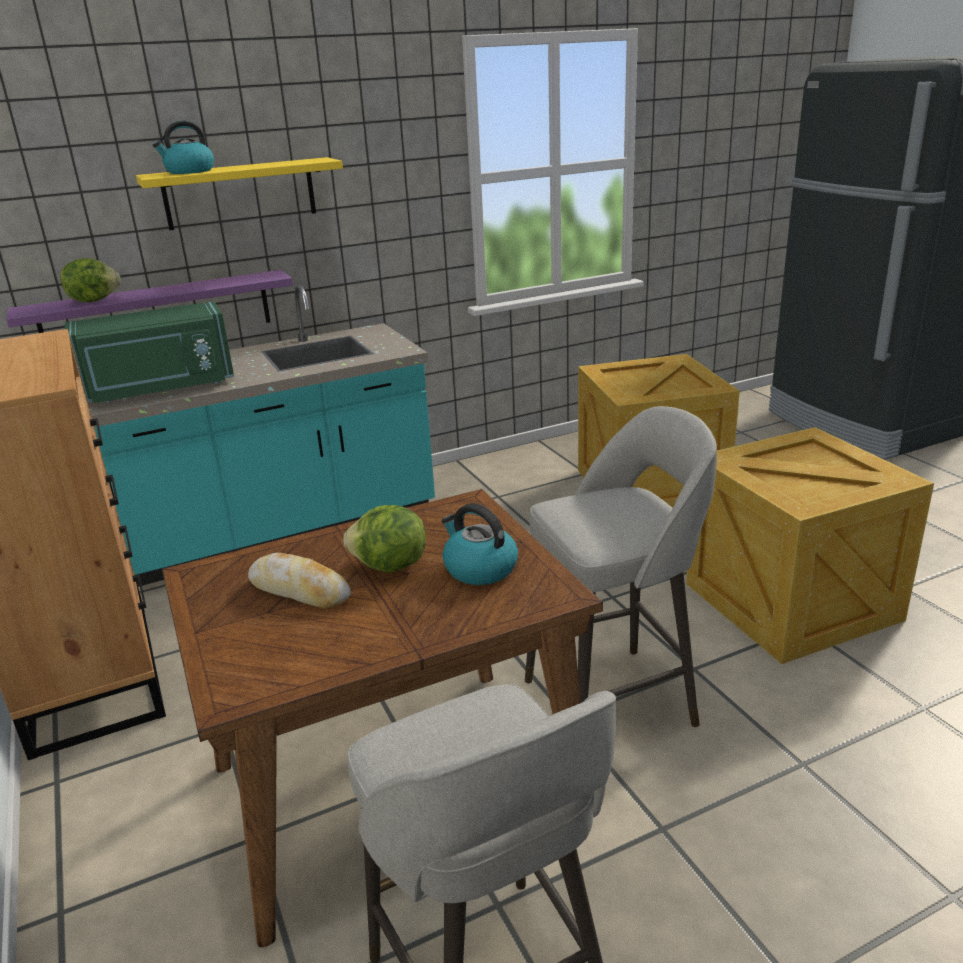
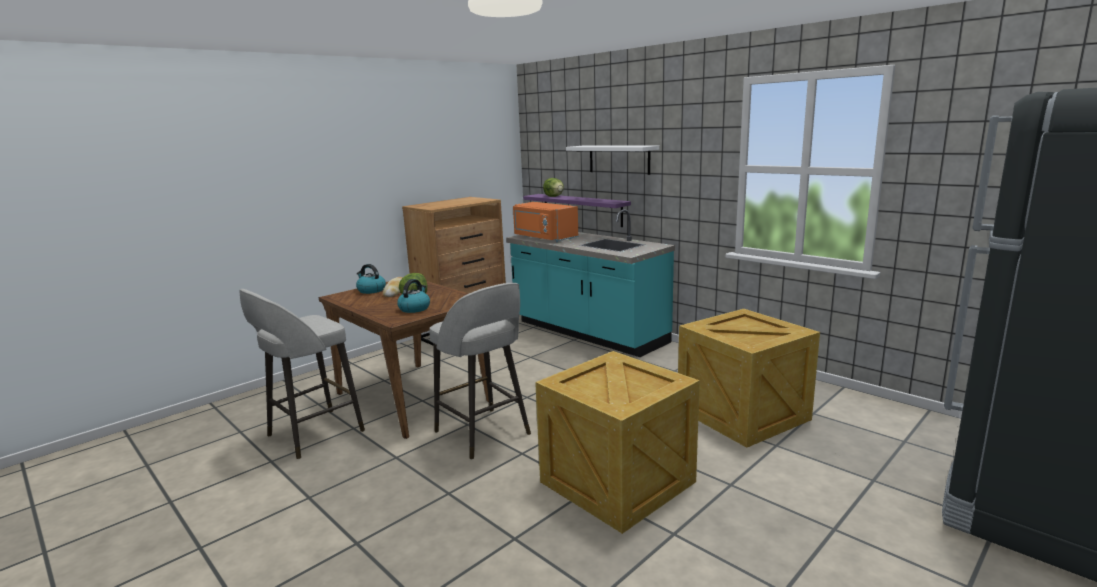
camera: 70 degrees right, 10 degrees down
(160, 389) = (544, 238): green microwave -> orange microwave
(189, 171) = (592, 145): kettle -> kettle (371, 290)
(240, 193) = (619, 159): yellow shelf -> white shelf

